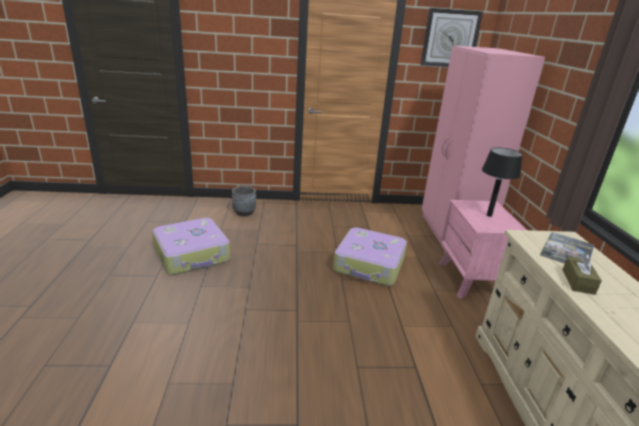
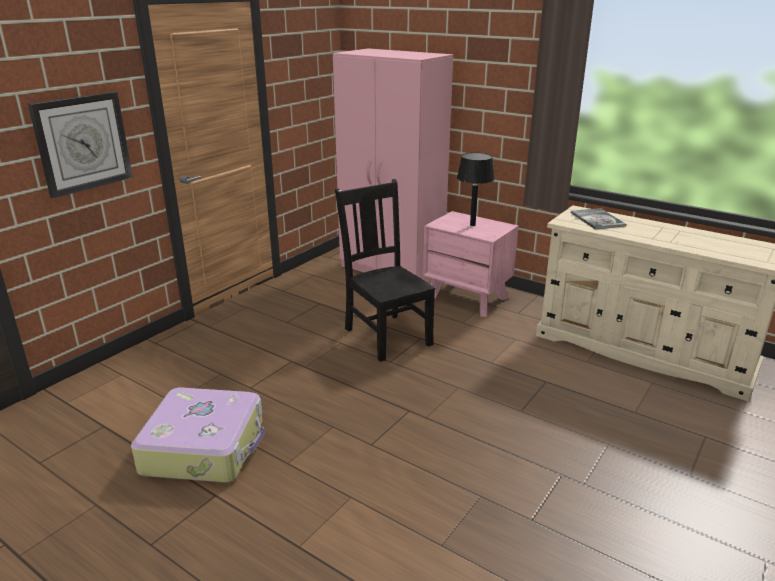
camera: 50 degrees left, 0 degrees up
(244, 212) = (159, 367): grey planter -> none
(369, 265) = (386, 335): suitcase -> black chair
(450, 38) = (308, 44): wall clock -> wall clock (82, 143)
(578, 281) = (637, 234): brown tissue box -> none

